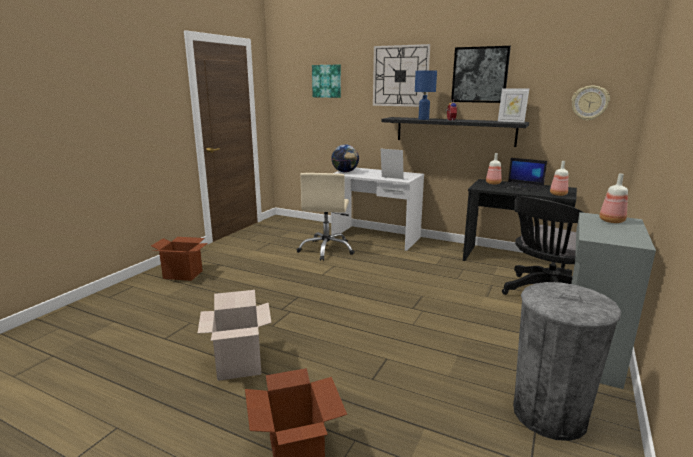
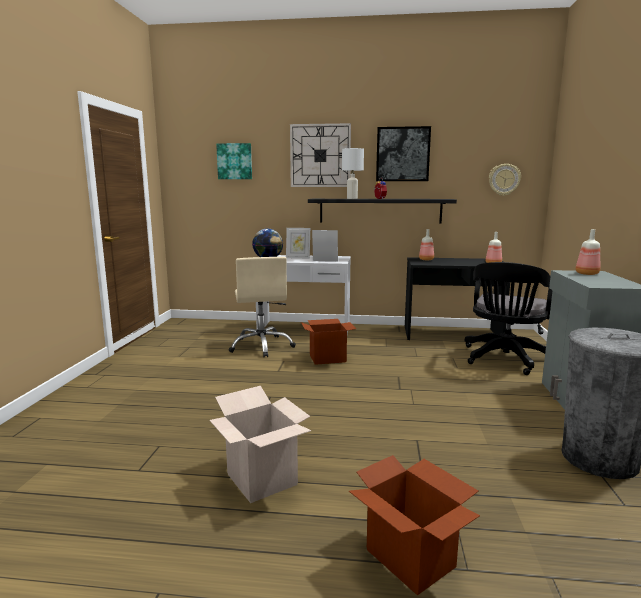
camera: 20 degrees left, 5 degrees down
(183, 274) = (103, 394): cardboard box -> cardboard box (328, 358)
(423, 119) = (352, 198): blue table lamp -> white table lamp
(511, 121) = (437, 198): picture frame -> picture frame (298, 258)
(523, 187) = (456, 261): laptop -> none

